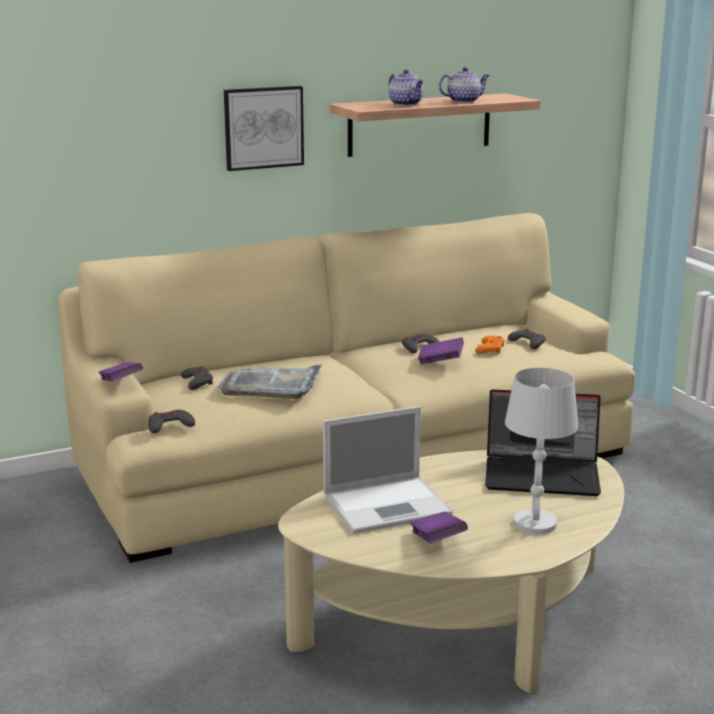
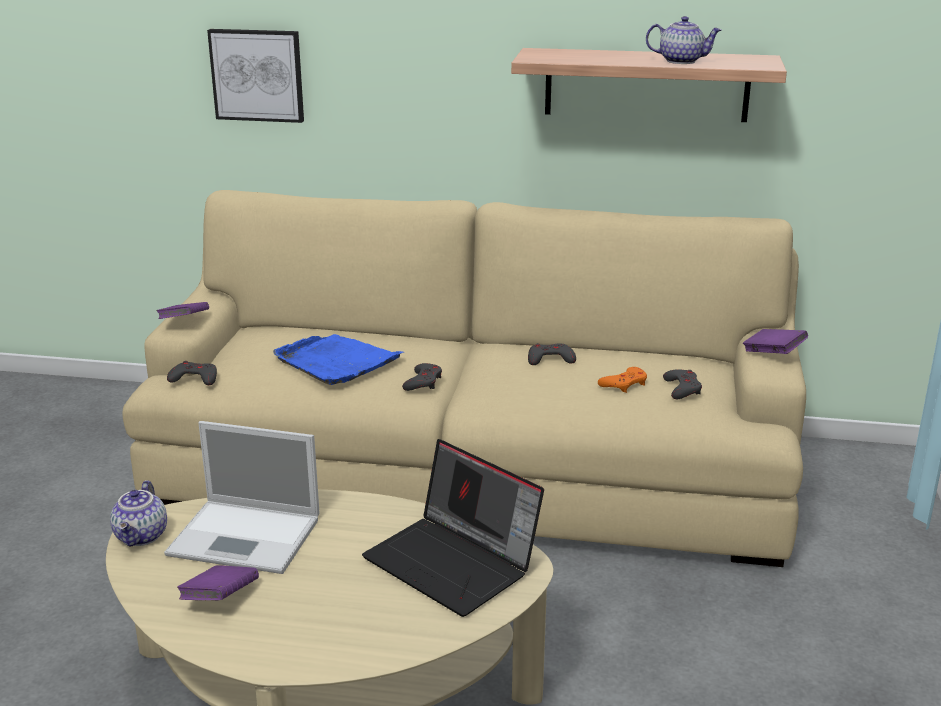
camera: 35 degrees right, 5 degrees up
(197, 382) = (281, 339): grey game controller -> grey game controller (423, 382)
(263, 127) = (439, 68): picture -> picture (257, 75)
(271, 385) = (336, 362): grey tray -> blue tray
(406, 104) = (599, 58): teapot -> teapot (142, 536)
(440, 362) = (543, 384): purple book -> purple book (773, 354)
(534, 523) = (342, 621): white table lamp -> none

